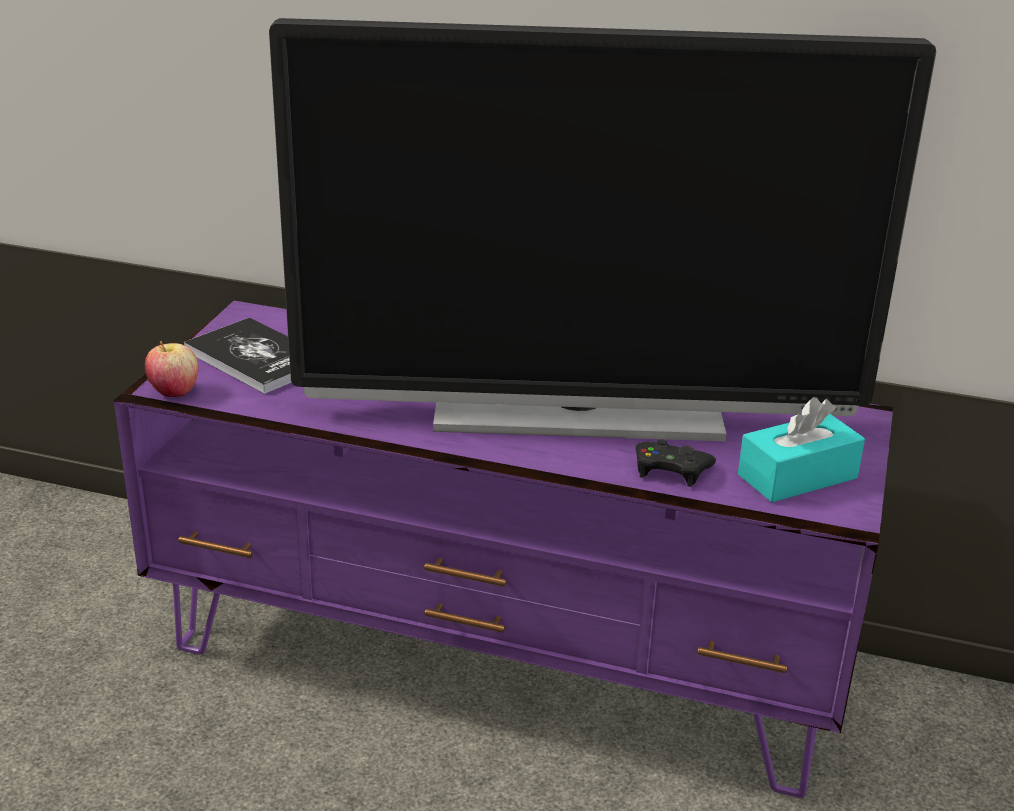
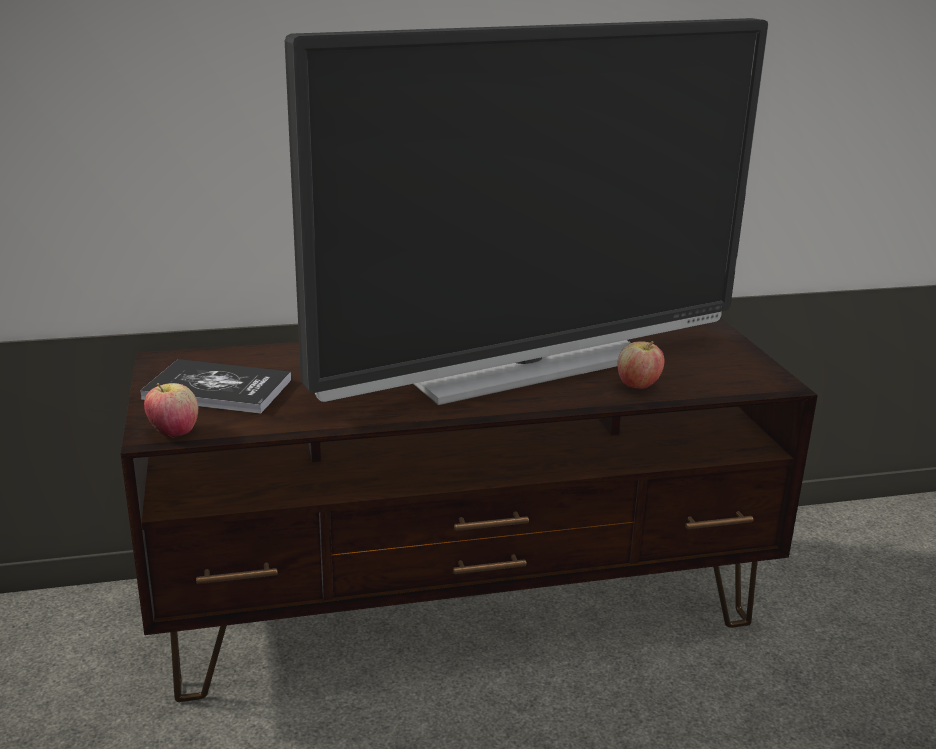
camera: 30 degrees left, 5 degrees down
(501, 660) = (463, 609): purple tv stand -> brown tv stand
(671, 469) = (638, 385): black game controller -> apple
(797, 476) = (720, 368): turquoise tissue box -> none

